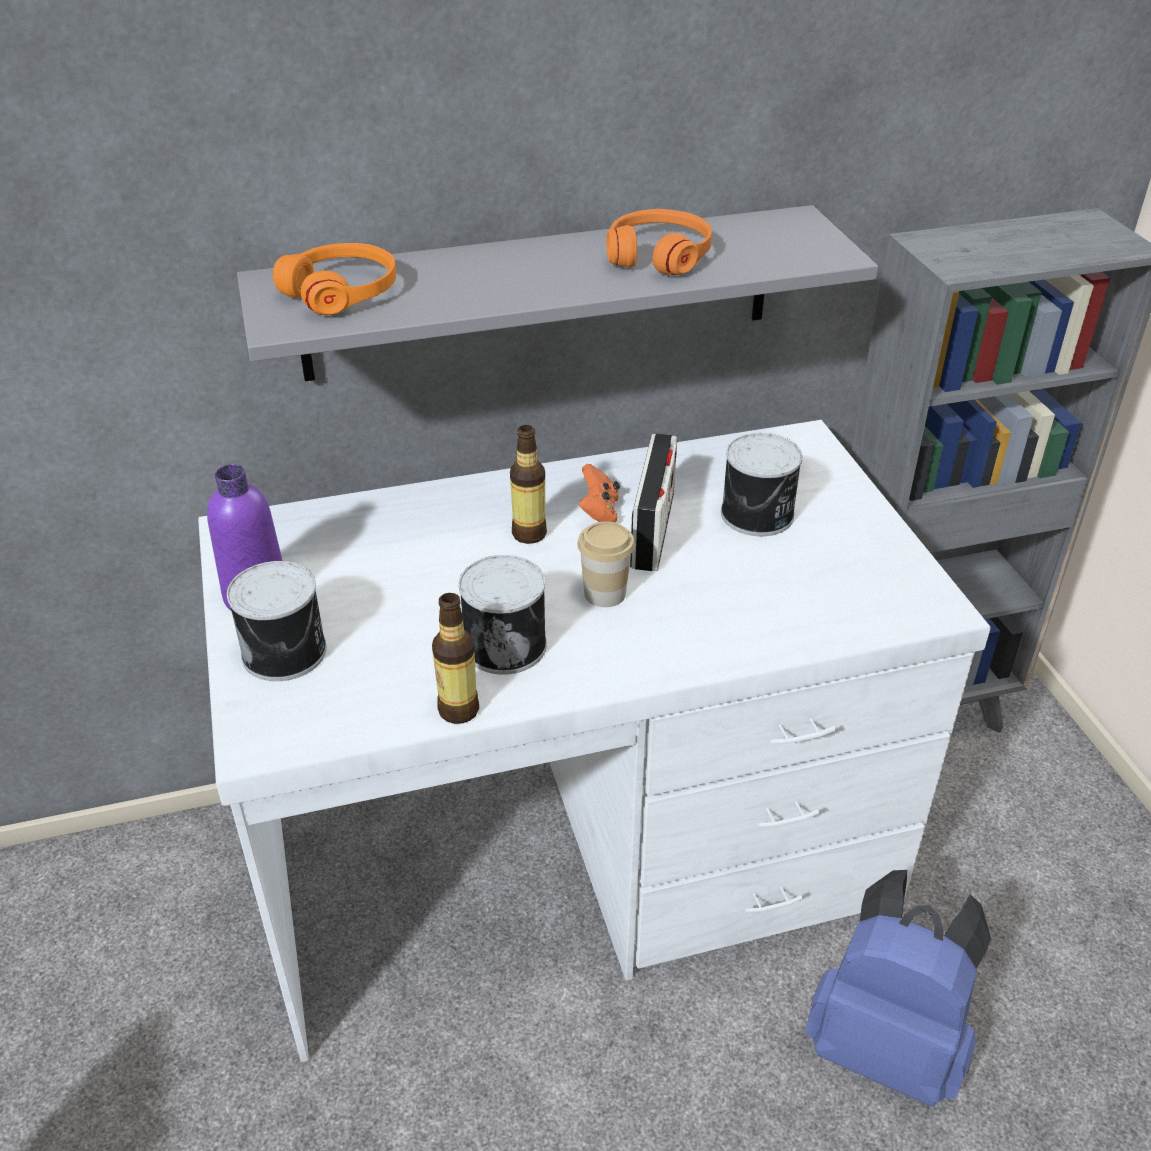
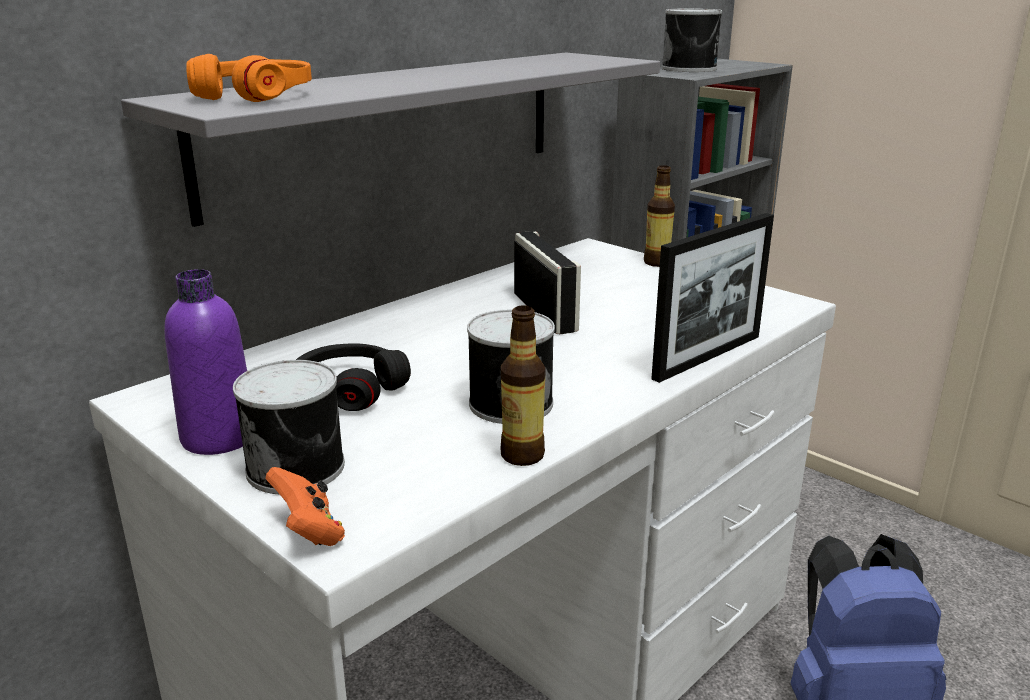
camera: 30 degrees left, 15 degrees down
(390, 576) = (349, 389): none -> black headphones
(529, 534) = (446, 336): bottle -> bottle (657, 262)
(599, 512) = (489, 311): orange game controller -> orange game controller (309, 532)
(605, 593) = (554, 353): cup -> none
(658, 256) = (502, 68): orange headphones -> none
(748, 655) = (707, 357): none -> picture frame
(759, 515) = (611, 288): can -> can (690, 69)

